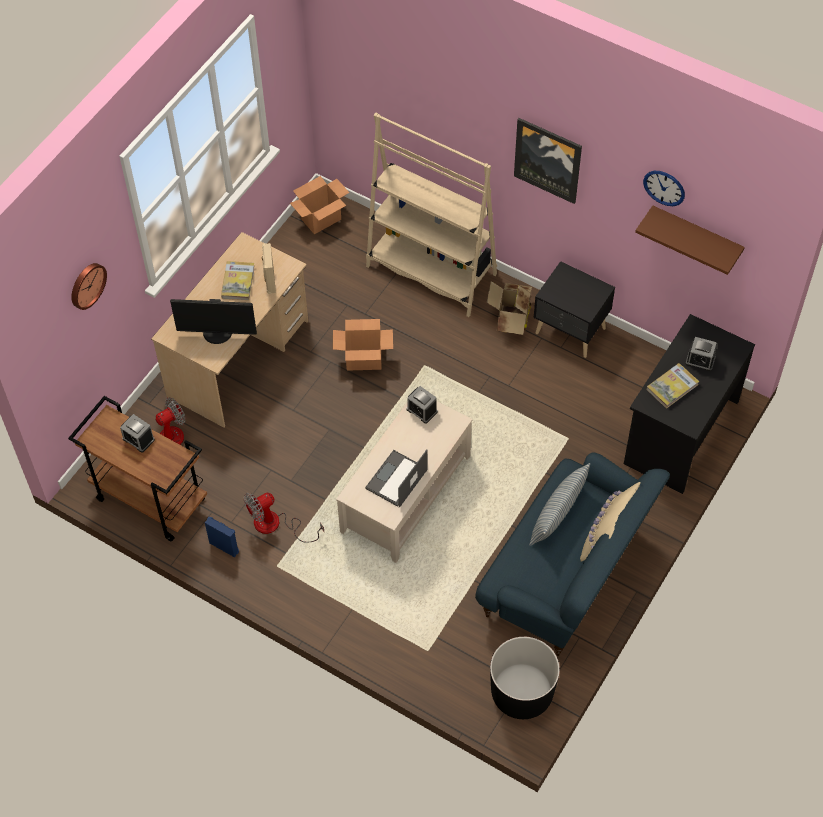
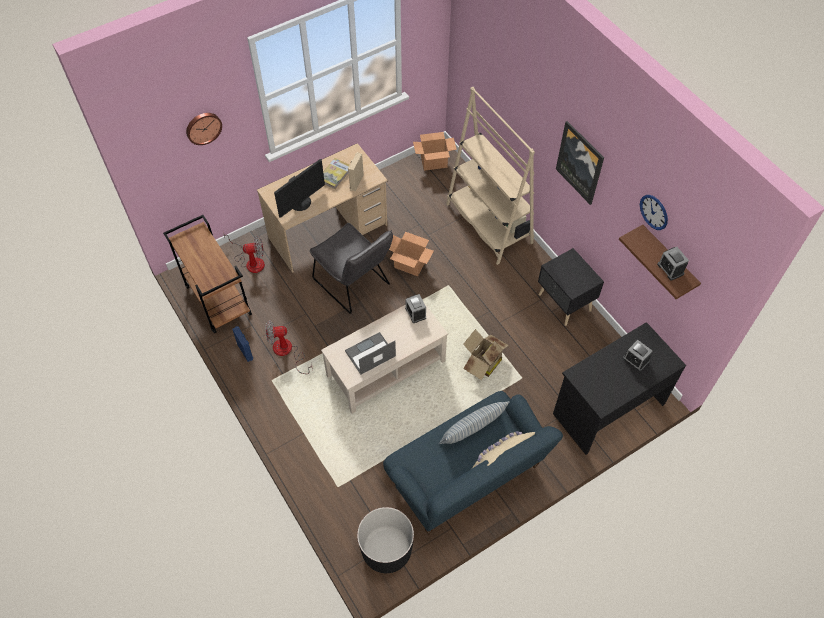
camera: 25 degrees right, 0 degrees up
(138, 439) = (209, 252): alarm clock -> alarm clock (670, 269)
(217, 333) = (301, 203): monitor -> monitor turned 75 degrees counterclockwise
(310, 411) = (354, 285): none -> grey chair
(510, 319) = (525, 278): cardboard box -> cardboard box (482, 363)
(672, 387) = (603, 371): book -> none

